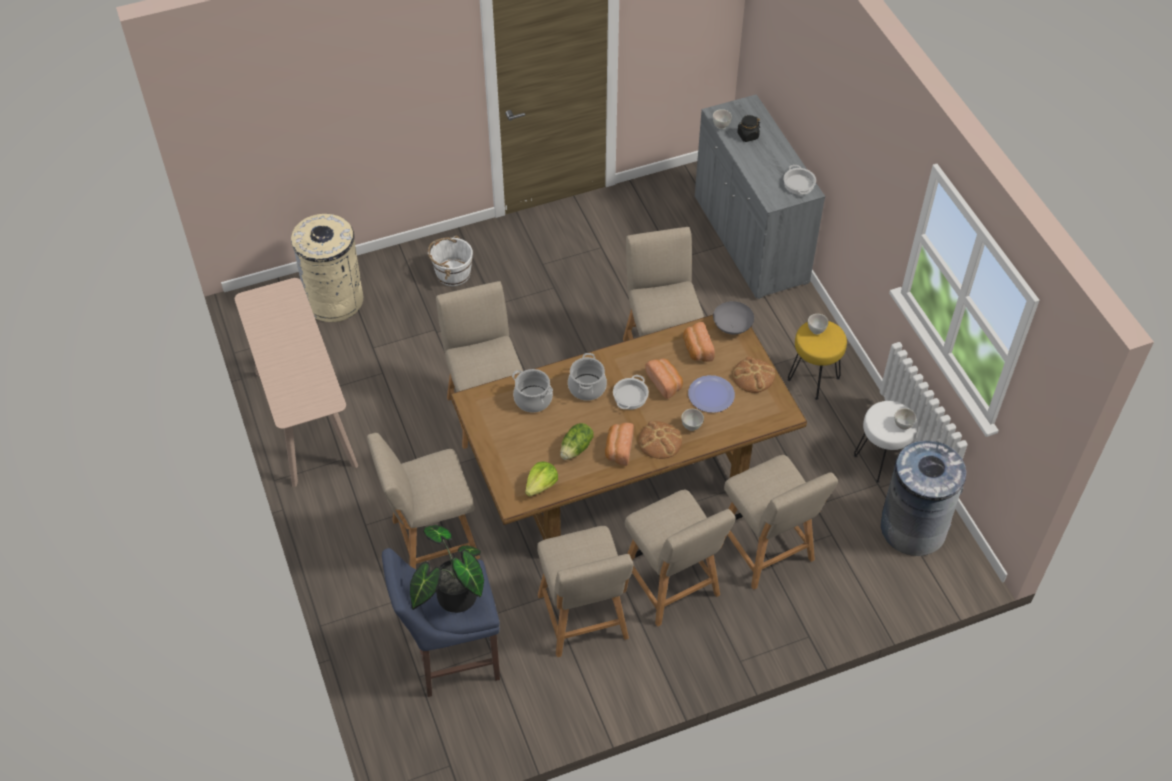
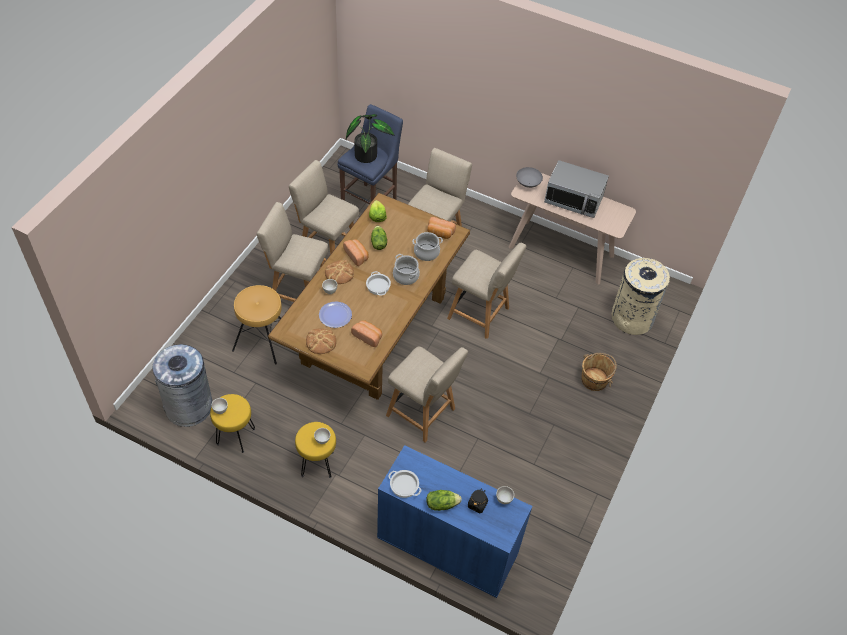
camera: 135 degrees right, 0 degrees up
(284, 352) = (573, 200): none -> microwave
(452, 273) = (595, 380): white bucket -> brown bucket
(665, 382) = (367, 305): bread -> bread (440, 233)
(732, 326) = (361, 365): grey bowl -> grey bowl (528, 183)
(750, 240) = (447, 546): grey cabinet -> blue cabinet
(767, 551) = (262, 340): beige chair -> brown stool
(778, 153) = (441, 504): none -> lettuce
(881, 460) = (235, 436): white stool -> yellow stool

